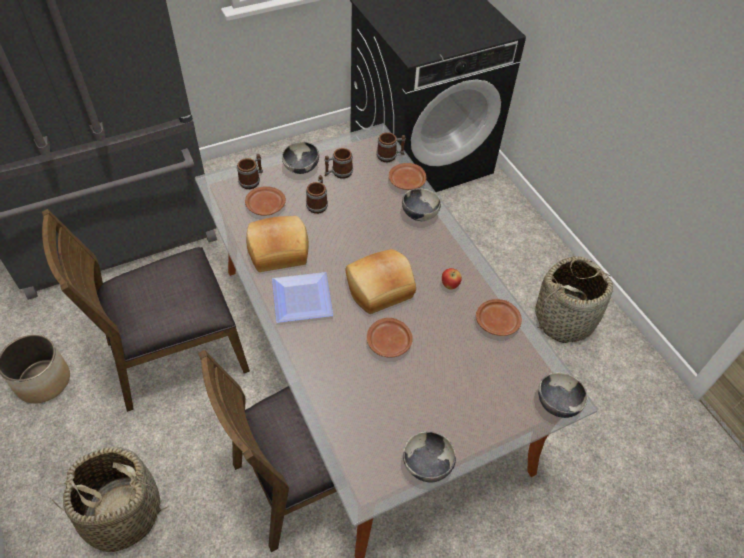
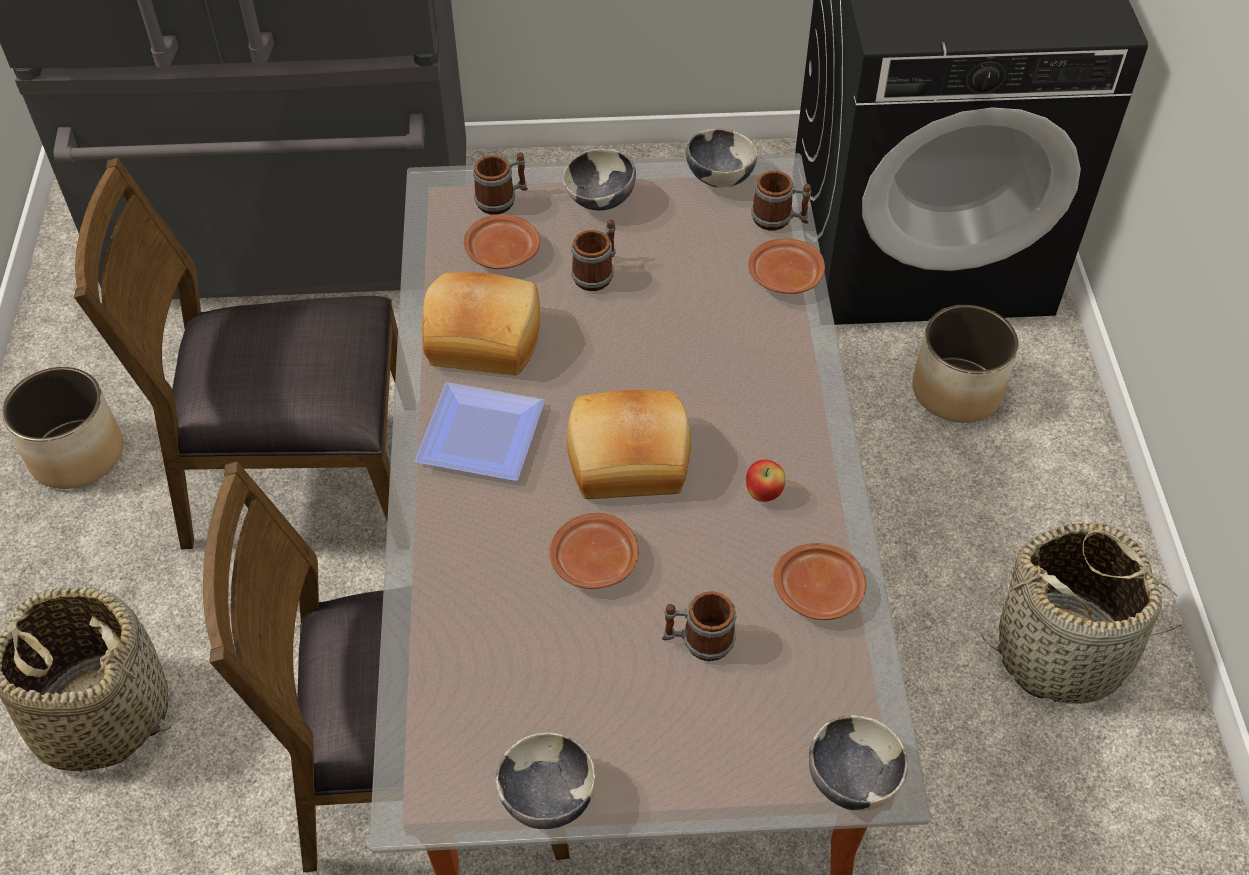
camera: 25 degrees right, 0 degrees up
(338, 173) = (663, 226): mug -> mug (698, 641)
(419, 215) = (775, 345): bowl -> bowl (719, 178)
(468, 218) = (957, 390): none -> planter

